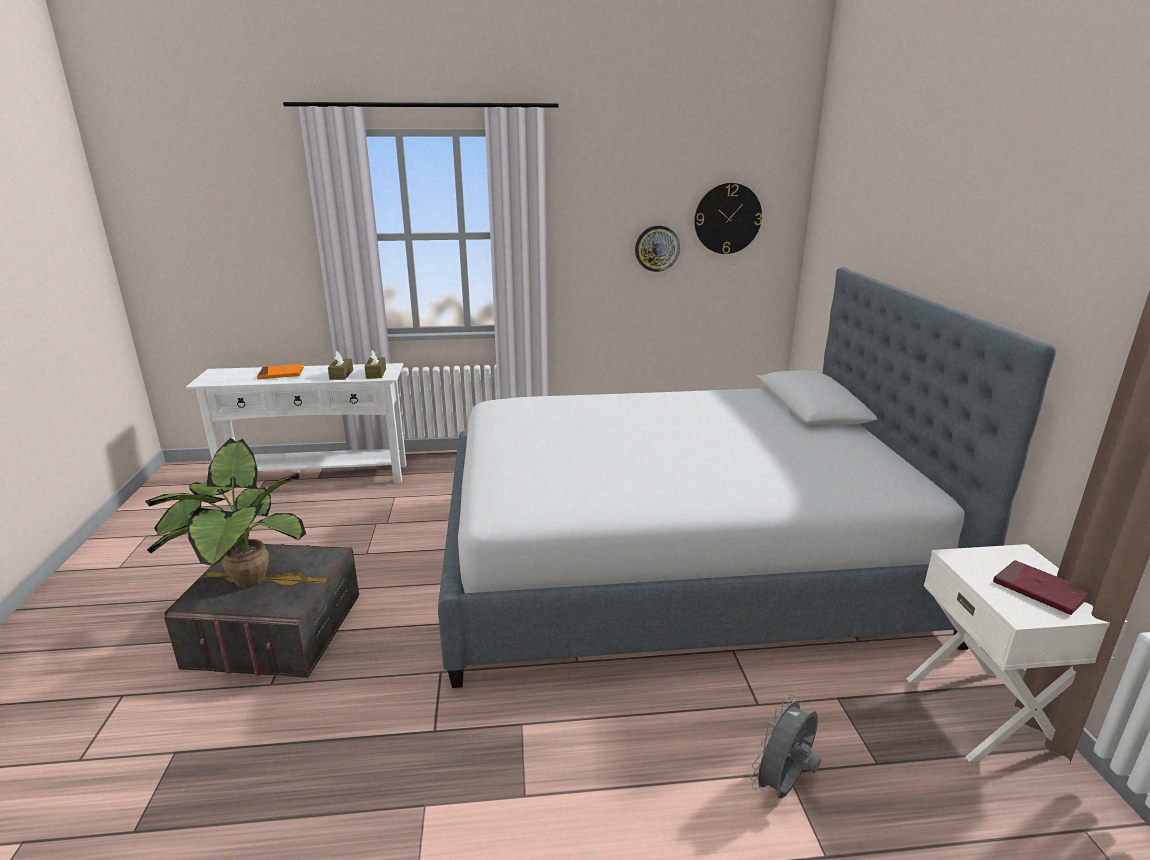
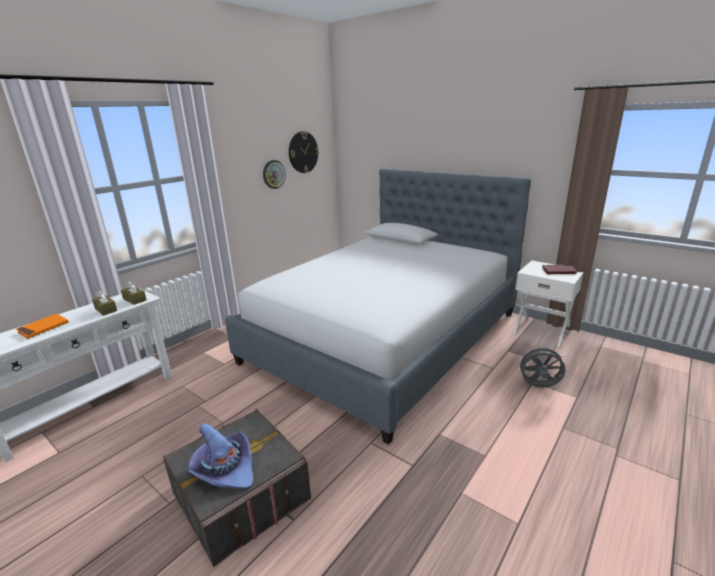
camera: 45 degrees left, 0 degrees up
(244, 582) = (225, 469): potted plant -> purple hat
(783, 786) = (538, 387): grey fan -> grey fan turned 105 degrees clockwise

